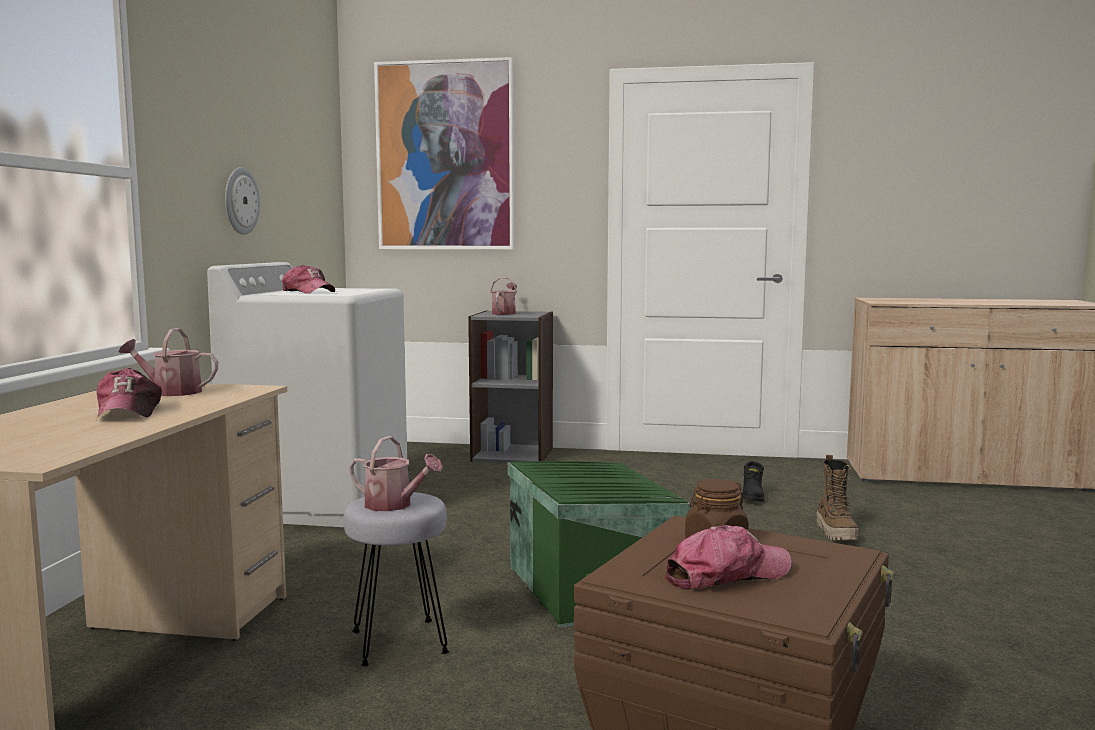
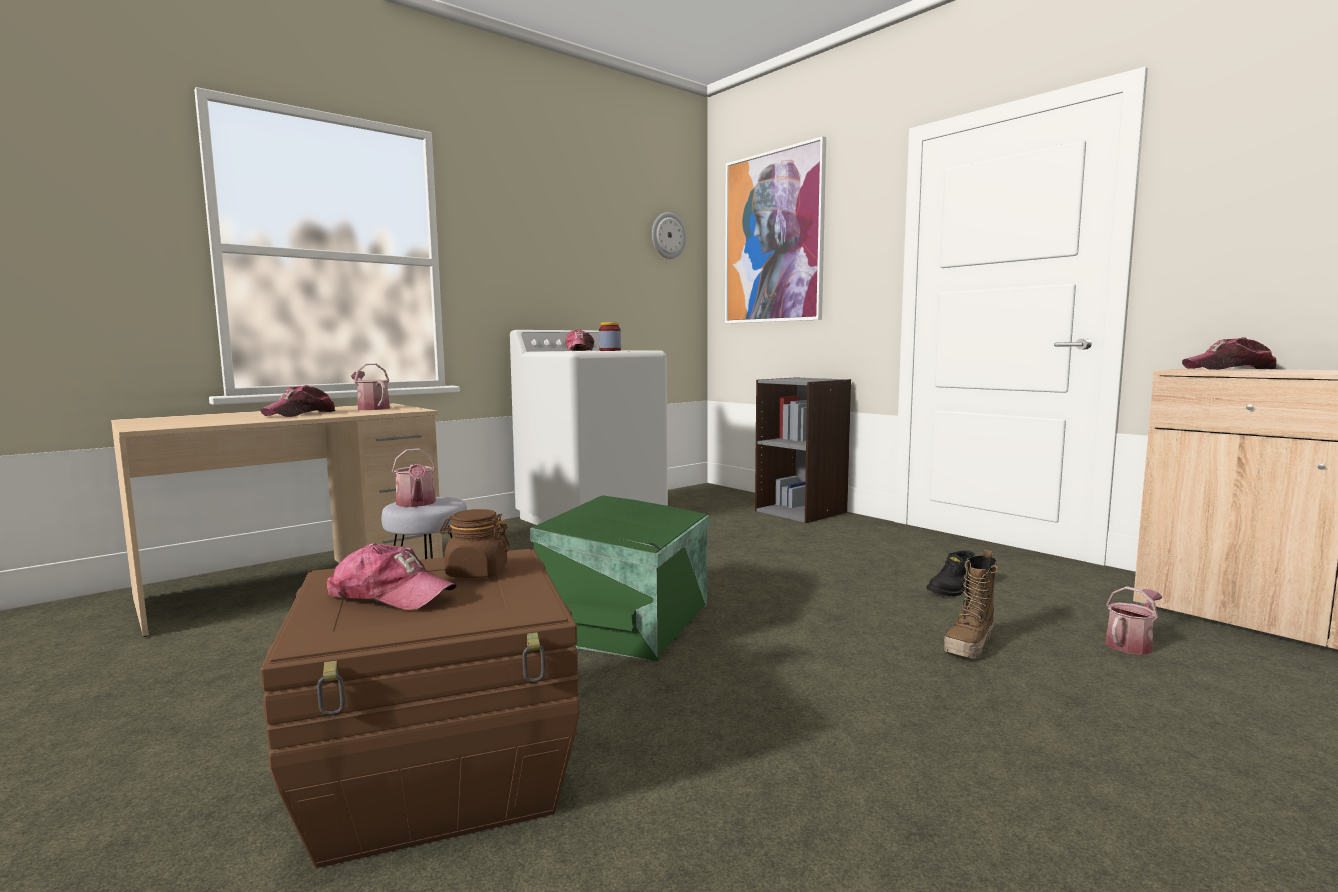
camera: 40 degrees right, 0 degrees up
(240, 201) = (561, 283): wall clock -> wall clock (668, 236)
(358, 291) = (610, 350): none -> jar
(505, 313) = (798, 379): watering can -> watering can (1131, 644)
(892, 299) = (1229, 369): none -> cap

